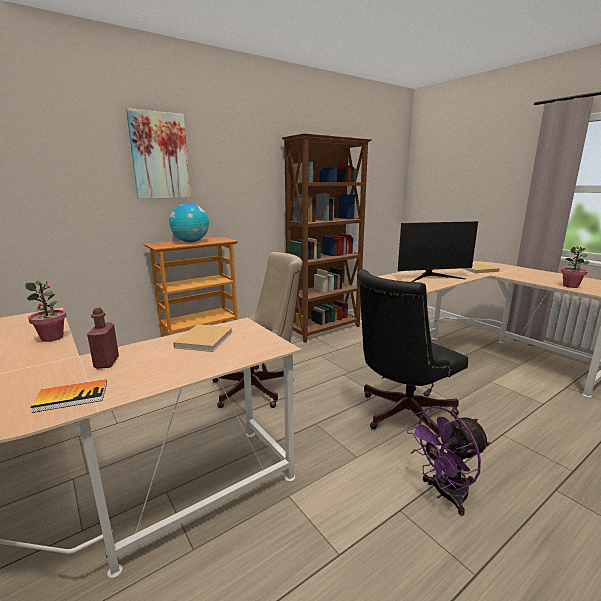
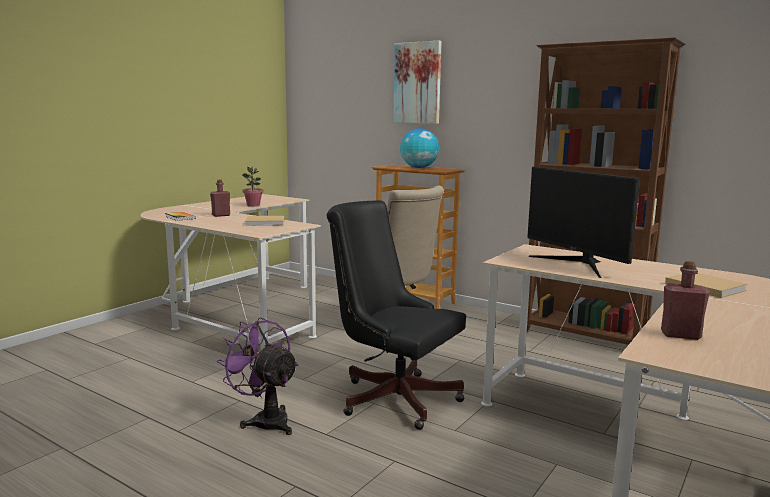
camera: 70 degrees right, 5 degrees down
(570, 286) = (680, 335): potted plant -> red bottle

